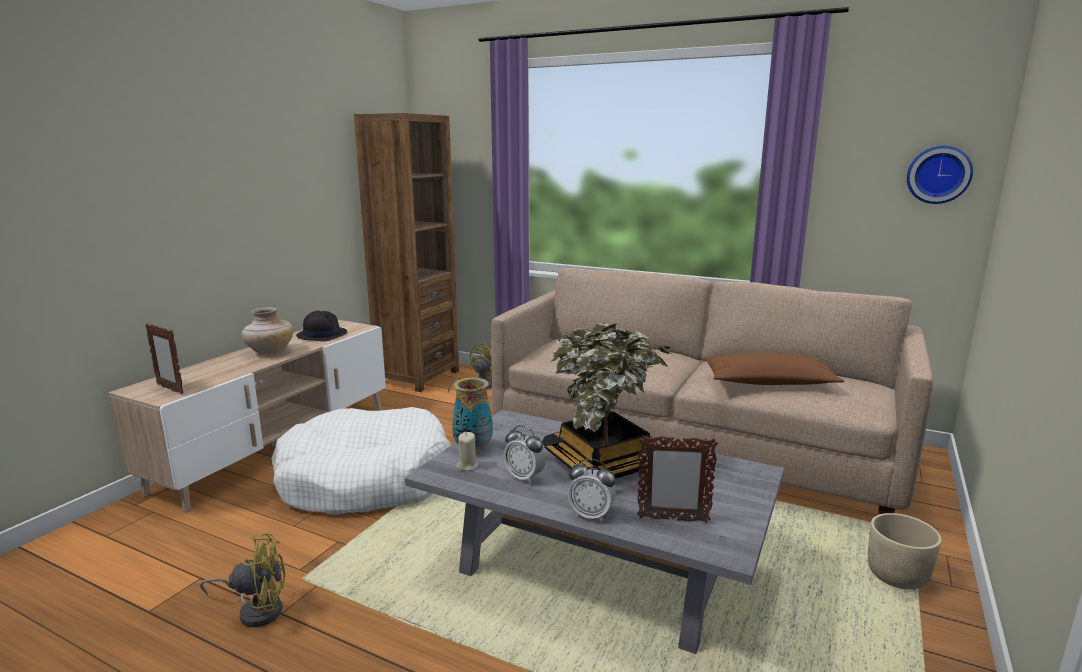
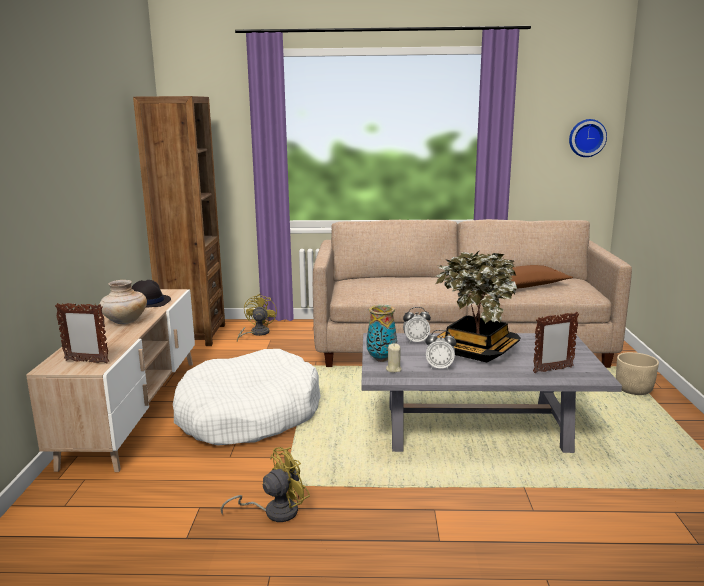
camera: 25 degrees left, 0 degrees up
(591, 515) = (507, 378): alarm clock -> alarm clock (416, 341)

